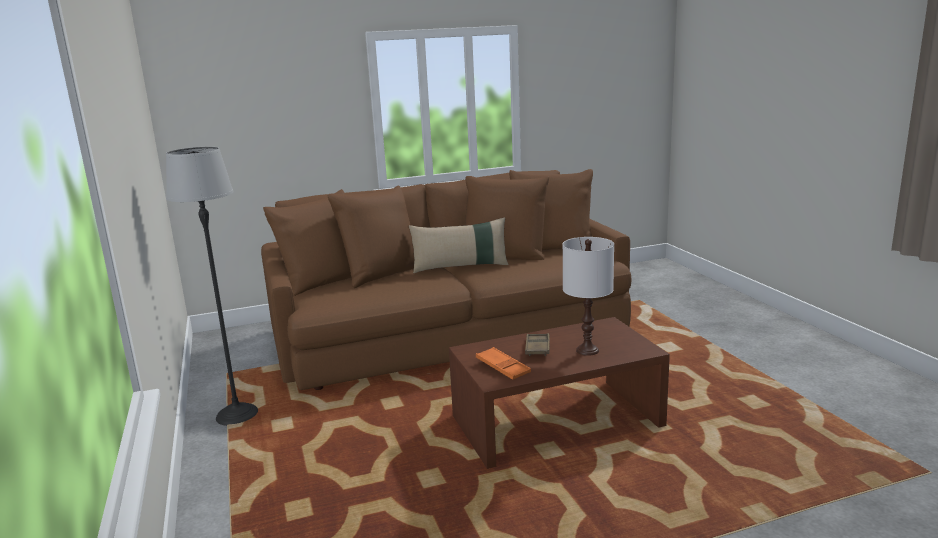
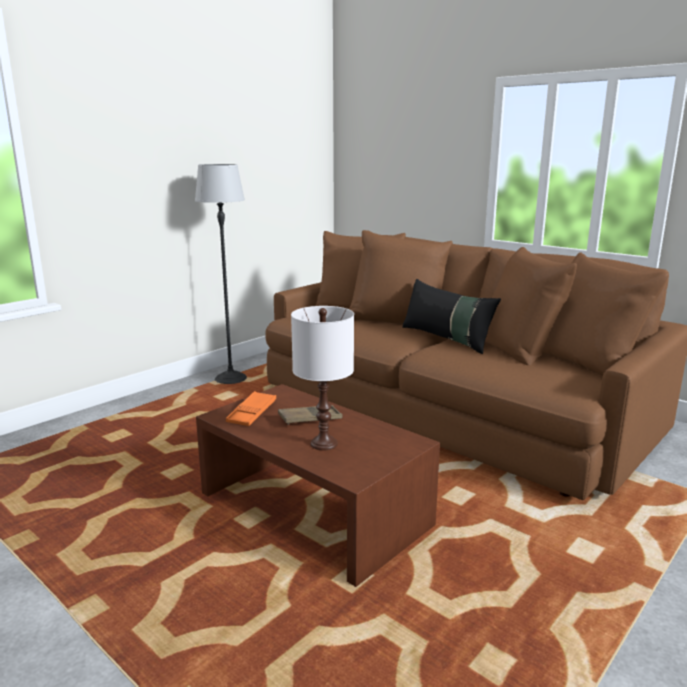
camera: 60 degrees right, 0 degrees up
(460, 267) = (446, 338): beige pillow -> black pillow

